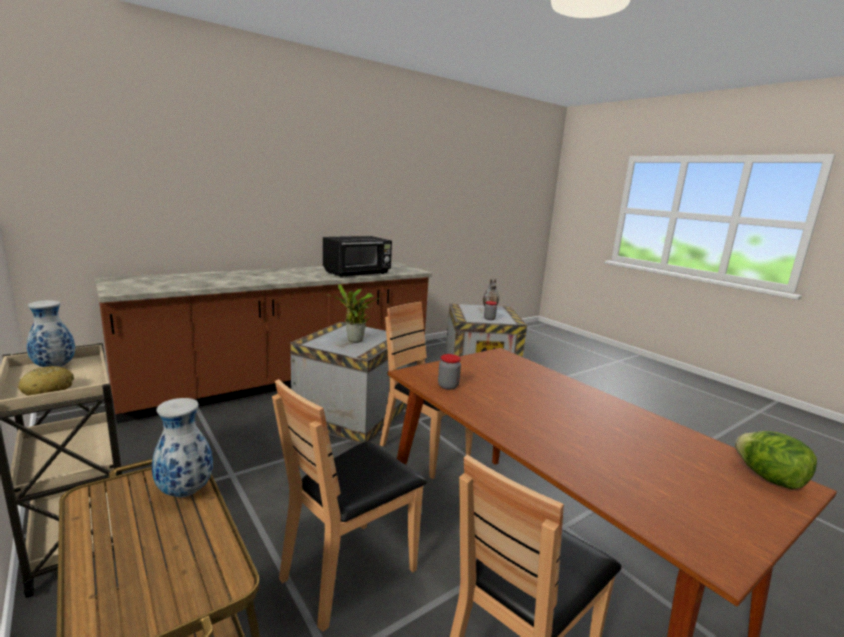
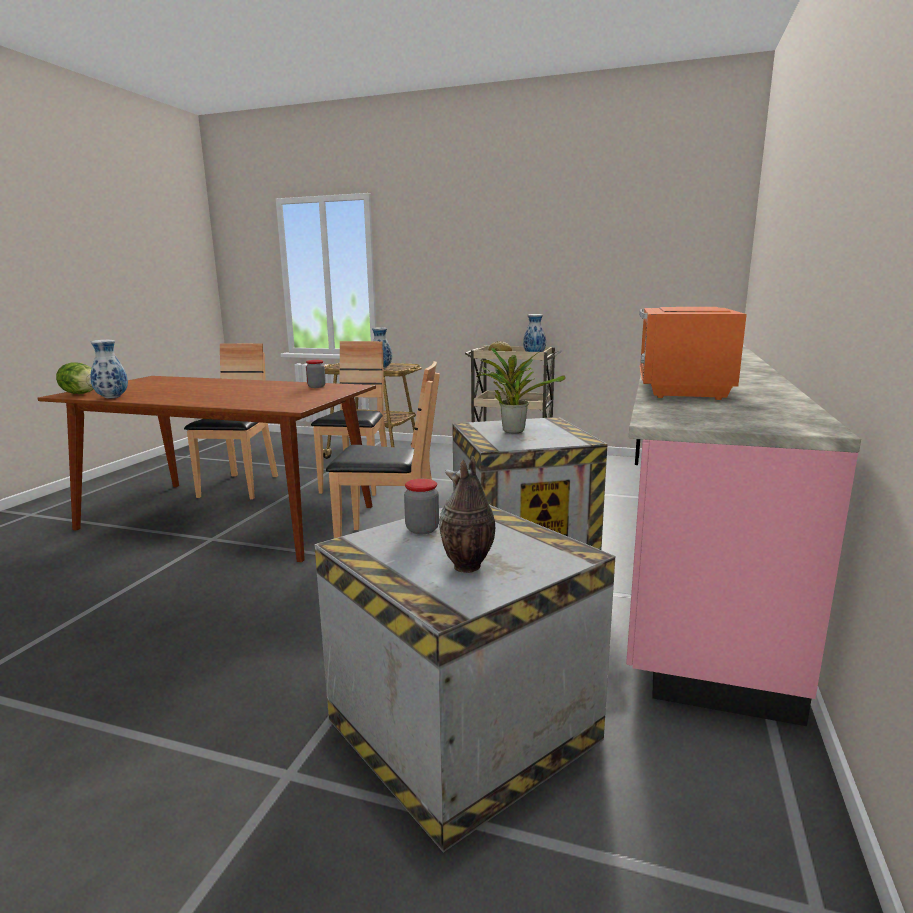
camera: 145 degrees right, 0 degrees up
(287, 379) = (690, 550): brown counter -> pink counter
(358, 273) = (680, 389): black microwave -> orange microwave
(694, 438) = (113, 398): none -> vase

